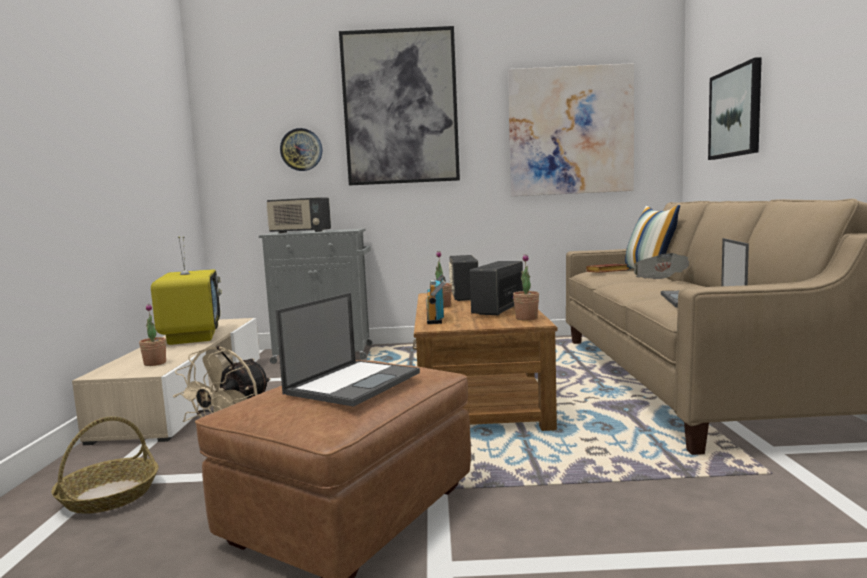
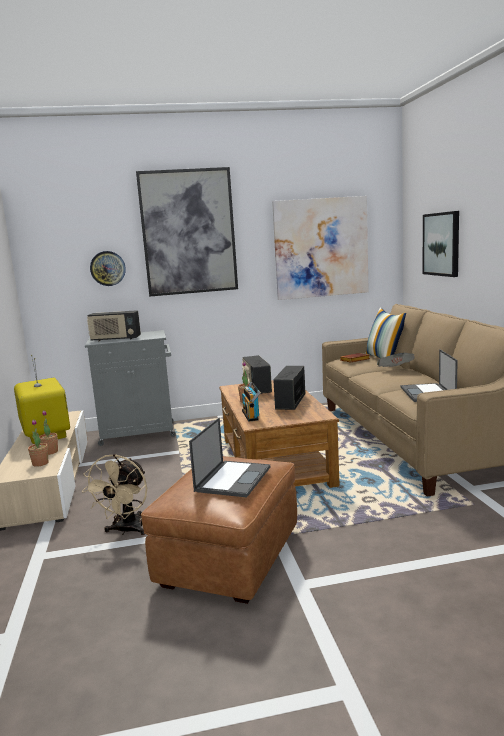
camera: 10 degrees left, 5 degrees up
(109, 496) = (52, 566): basket -> none
(526, 318) = (315, 412): potted plant -> potted plant (50, 452)

